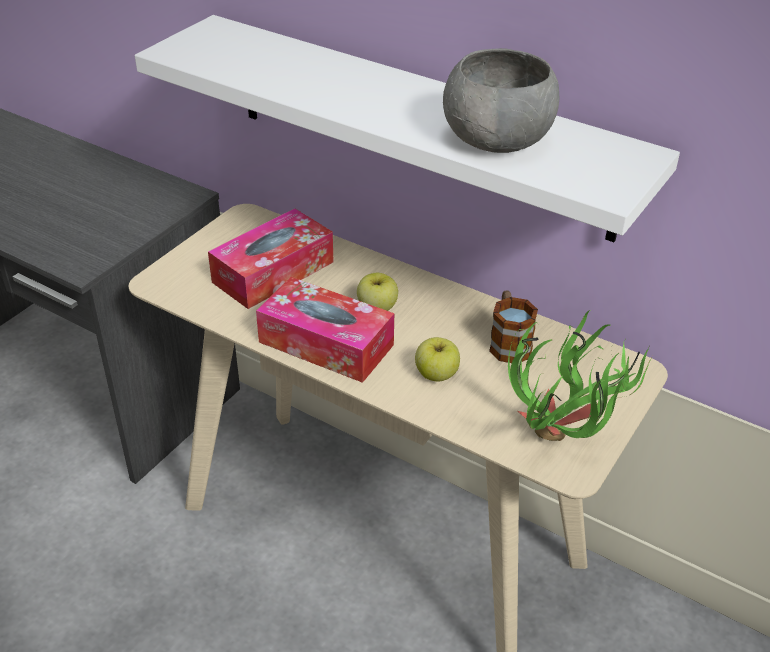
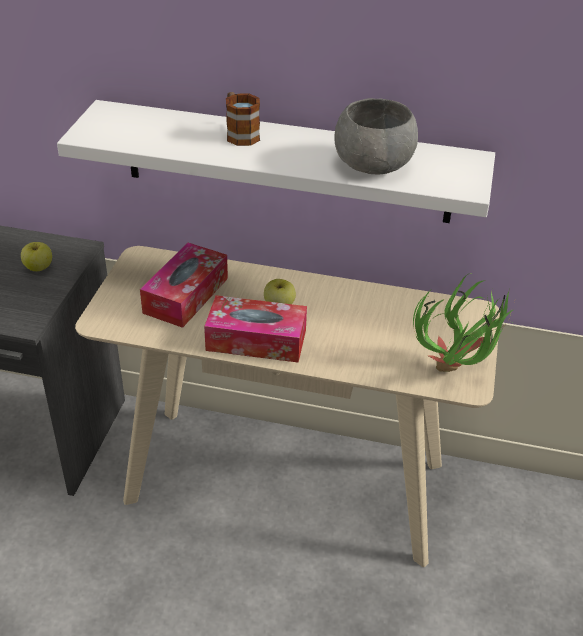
camera: 20 degrees left, 0 degrees up
(436, 374) = (347, 344): apple -> apple (39, 267)
(508, 342) = (385, 310): mug -> mug (240, 134)

